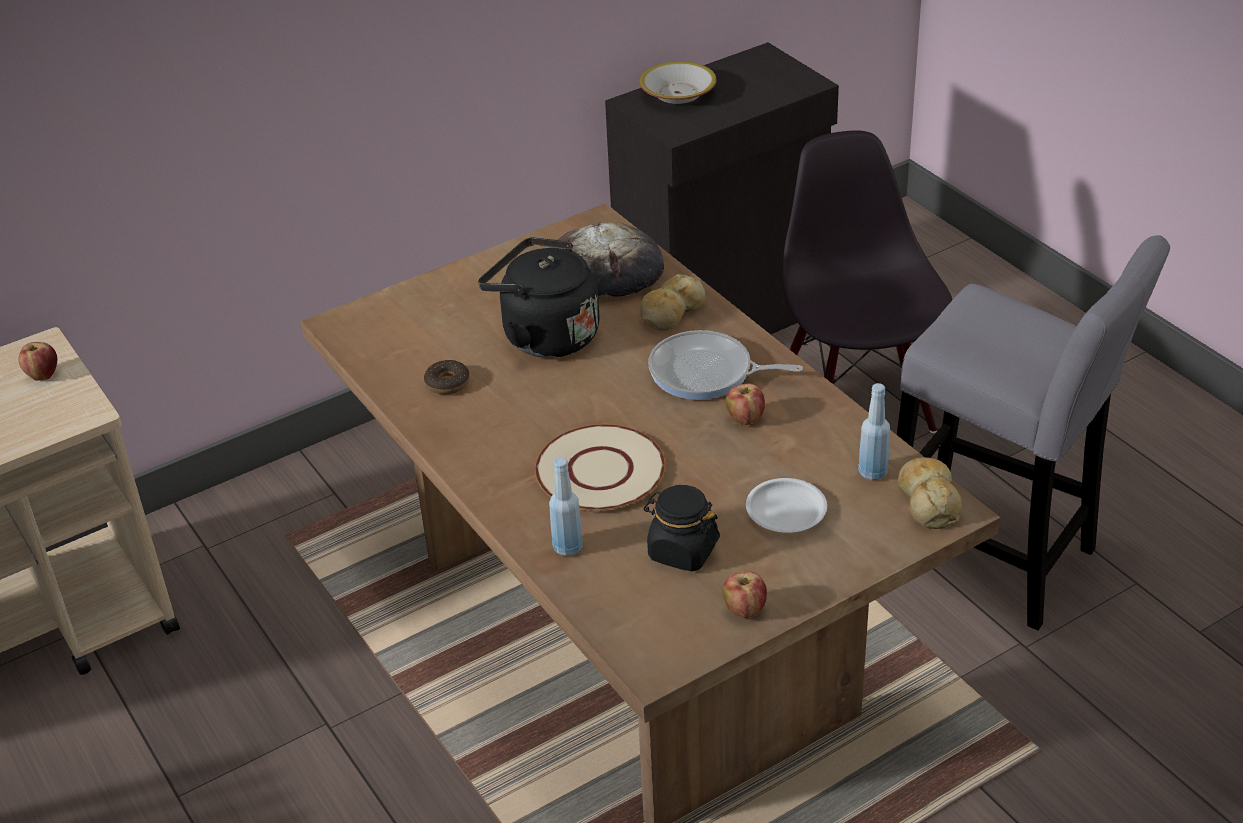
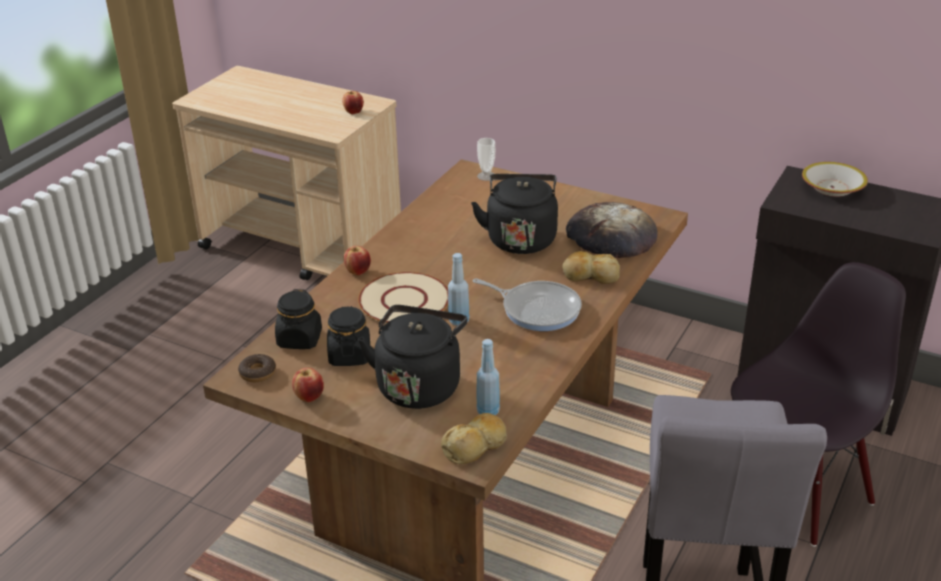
camera: 60 degrees right, 5 degrees down
(369, 314) = (486, 176): none -> cup
(447, 383) = (444, 222): donut -> donut (257, 373)
(568, 547) = (325, 312): blue bottle -> blue bottle (459, 321)
(611, 586) = (299, 339): none -> black jar
(706, 373) = (537, 309): frying pan -> frying pan turned 135 degrees clockwise
(745, 419) = (501, 339): apple -> apple (358, 271)
(786, 510) = (419, 385): white plate -> black kettle

